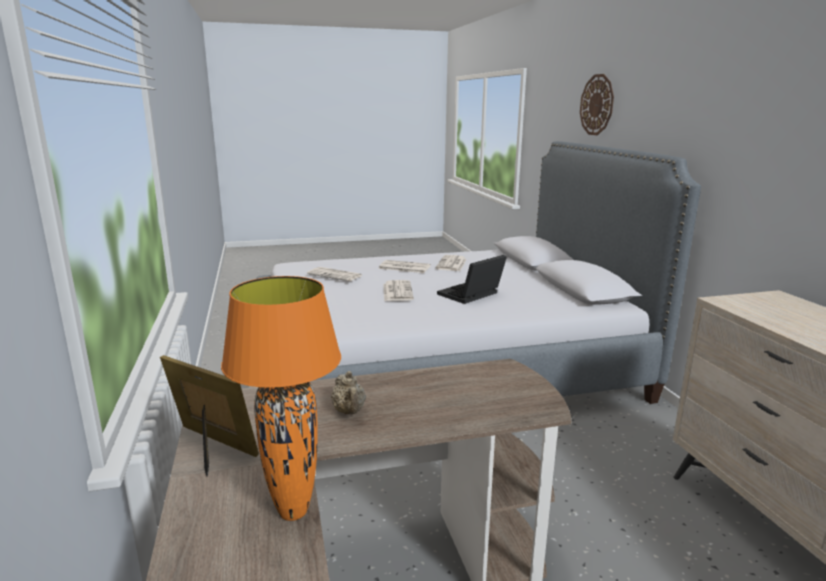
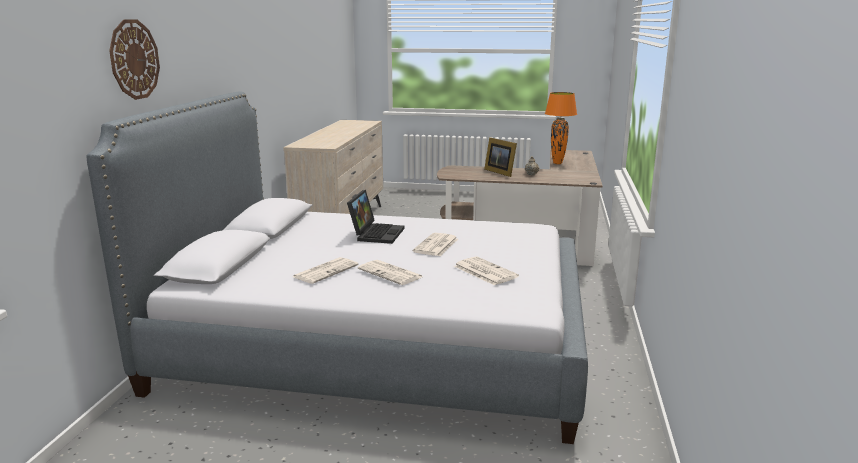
camera: 155 degrees left, 0 degrees up
(211, 448) = (586, 173): picture frame -> picture frame (500, 172)
(470, 295) = (376, 233): laptop -> laptop turned 60 degrees counterclockwise

